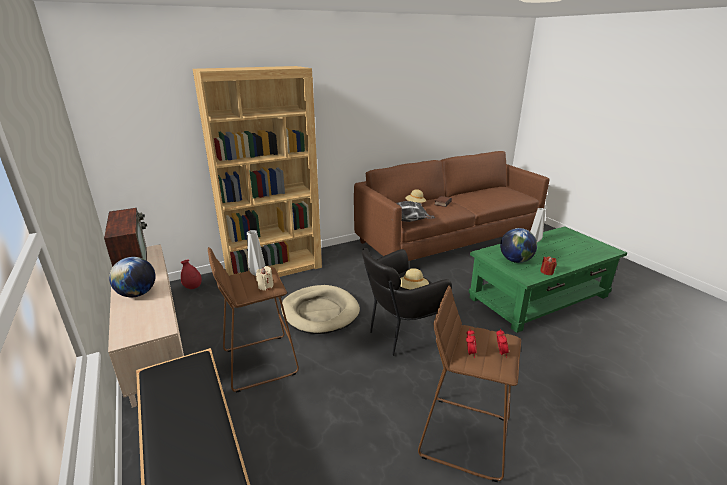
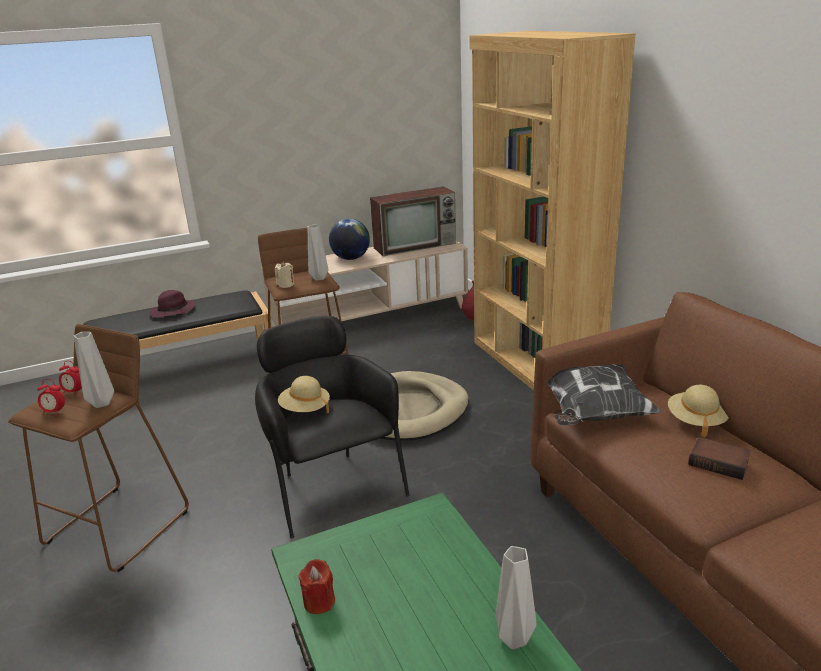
camera: 95 degrees right, 0 degrees up
(183, 420) = (173, 312): none -> purple hat
(479, 332) = (102, 402): none -> grey vase
(515, 260) = (388, 558): globe -> none

